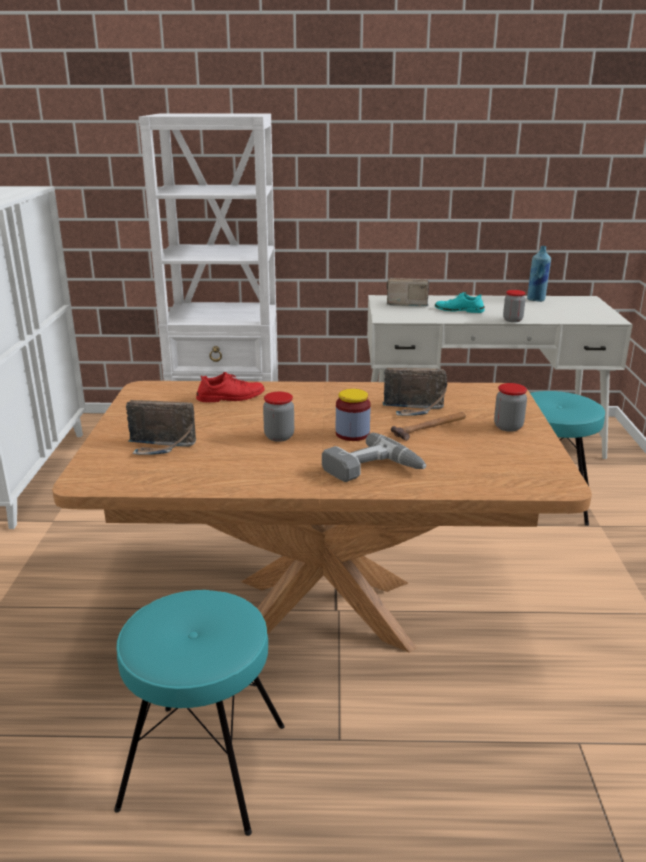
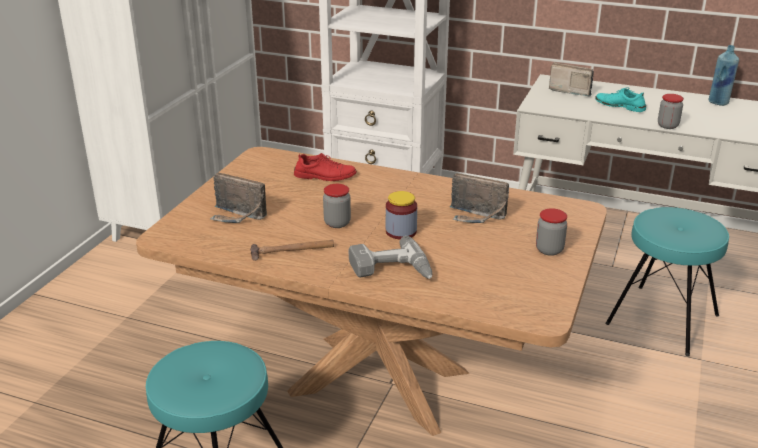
camera: 20 degrees right, 5 degrees up
(430, 427) = (475, 237): hammer -> hammer (292, 250)

